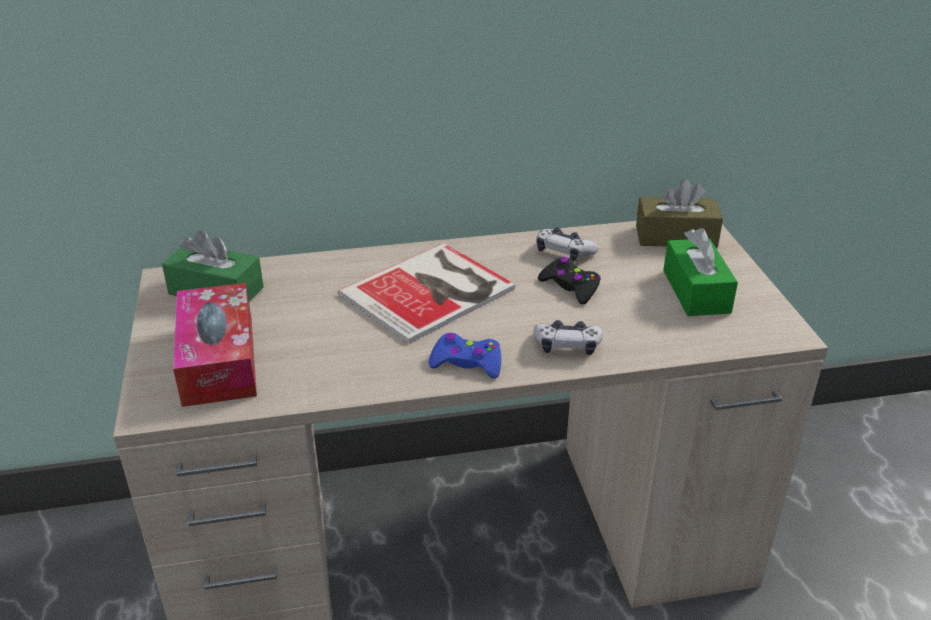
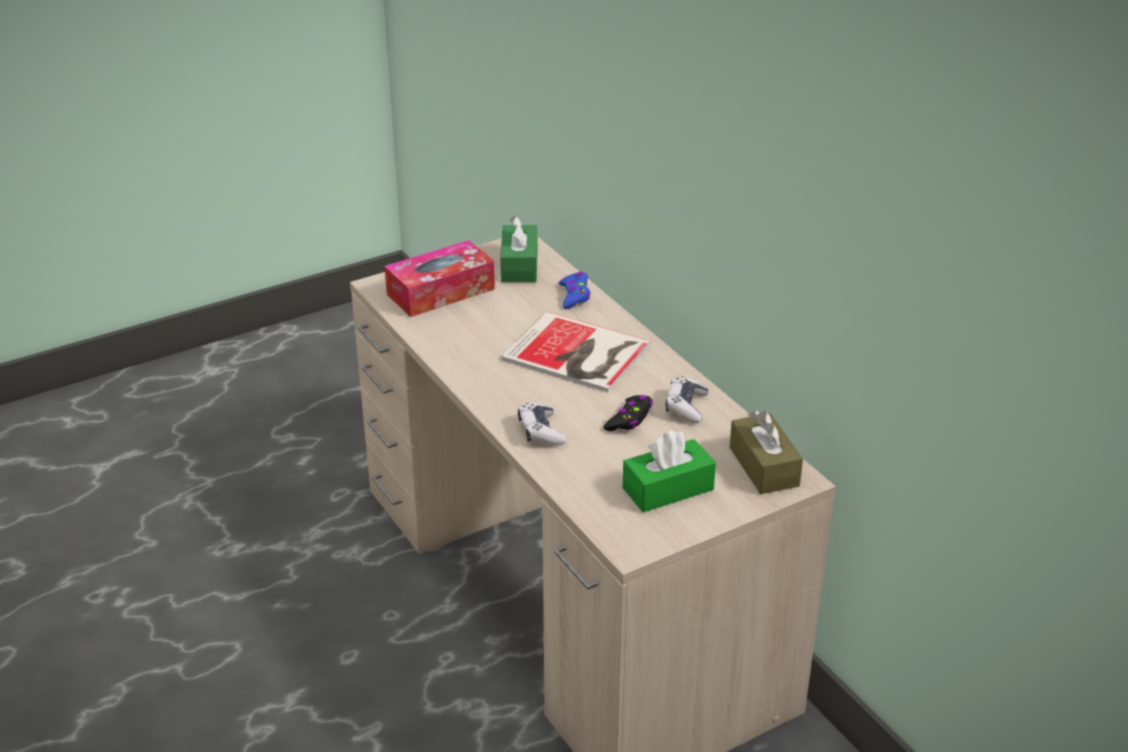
camera: 70 degrees right, 0 degrees up
(467, 363) = (491, 390): blue game controller -> blue game controller (574, 296)

